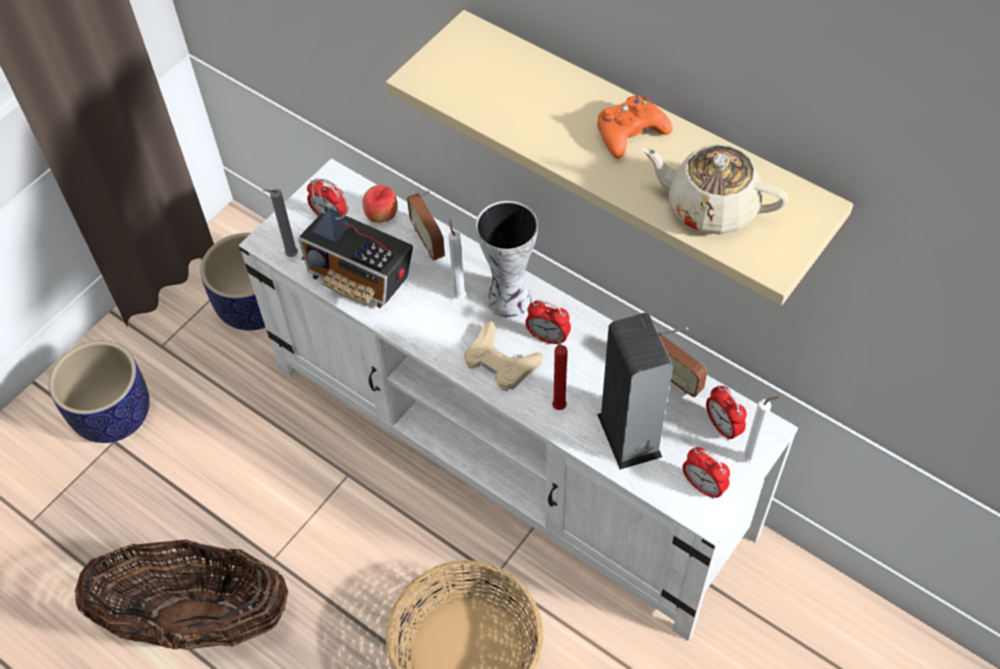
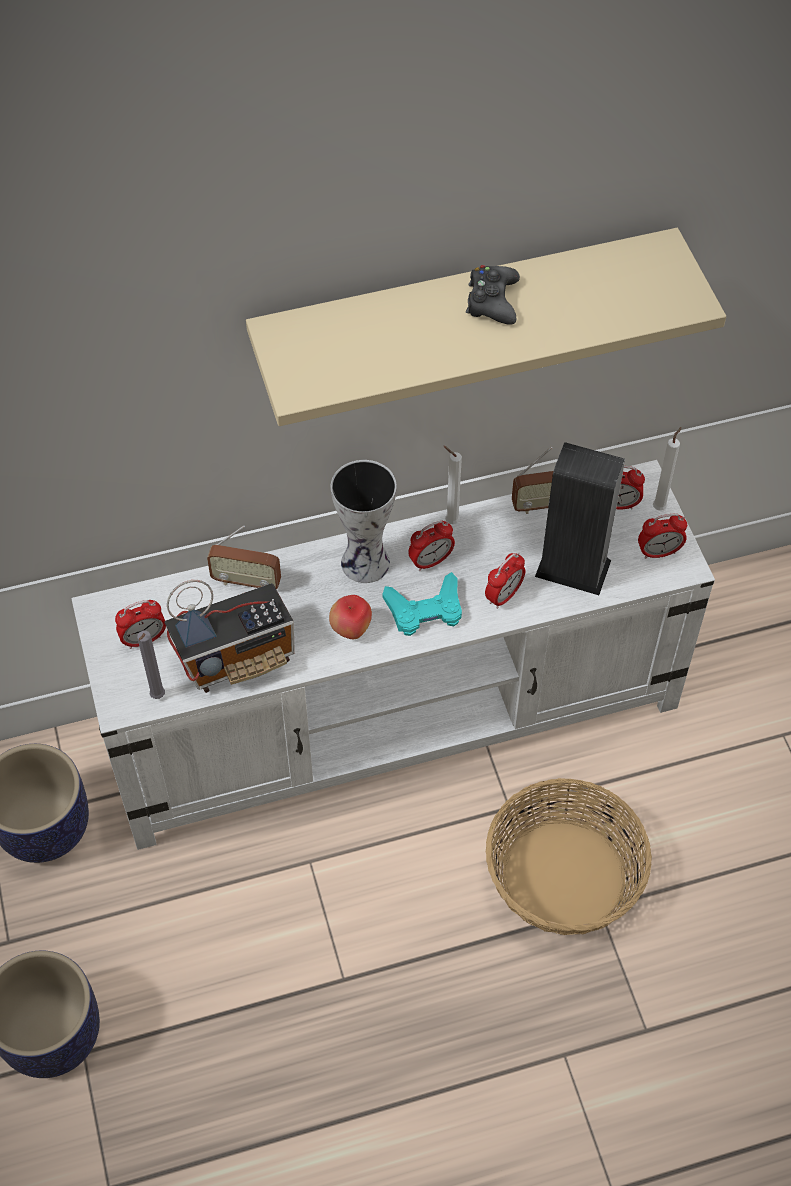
camera: 55 degrees left, 0 degrees up
(197, 619) = (353, 1084): basket -> none
(381, 216) = (183, 599): apple -> apple (351, 629)
(459, 294) = (327, 595): white candle -> white candle (450, 521)
(500, 362) = (425, 610): beige game controller -> turquoise game controller
(559, 404) = (503, 596): red candle -> alarm clock
(630, 133) = (492, 301): orange game controller -> black game controller
(710, 207) = (609, 302): beige teapot -> none

